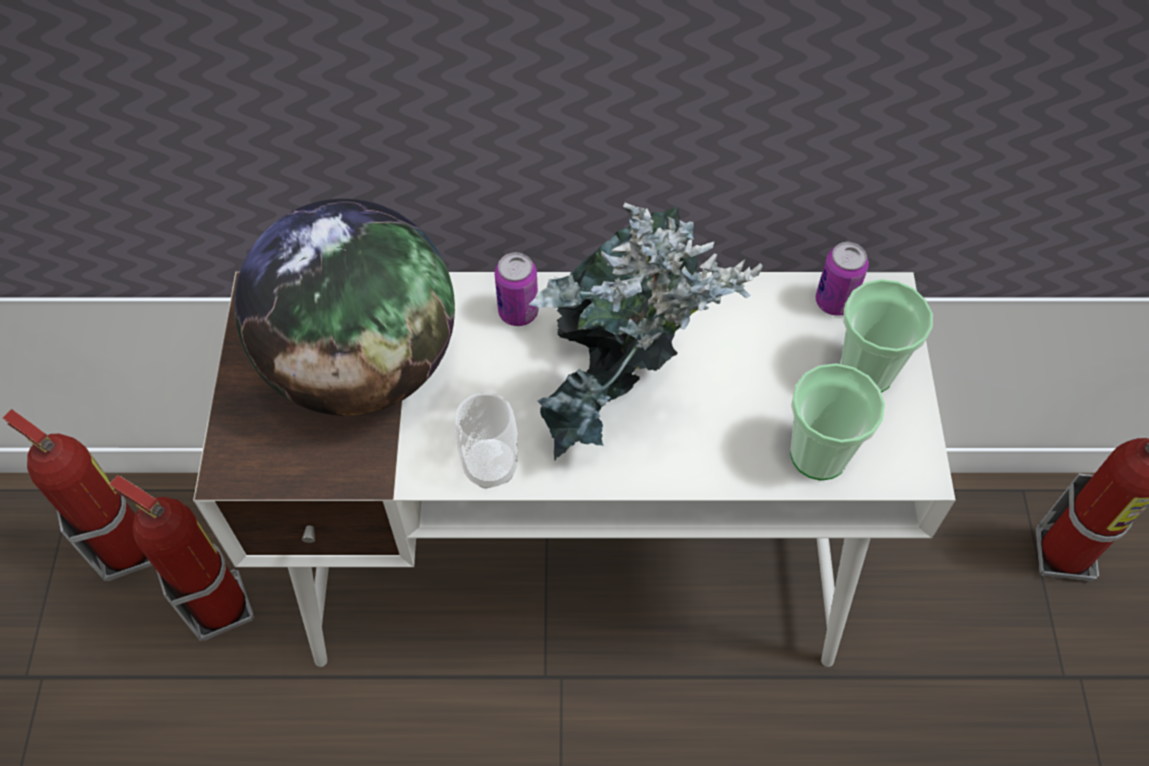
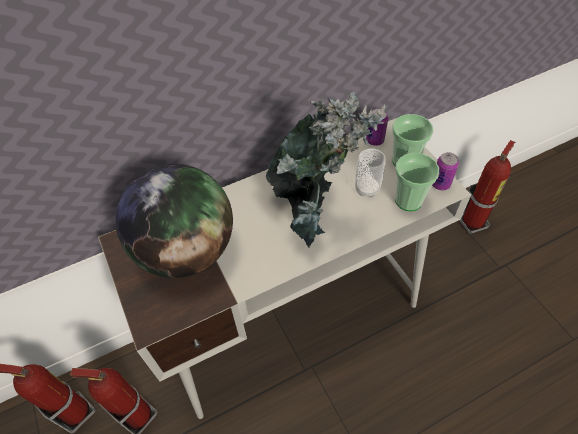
camera: 25 degrees left, 5 degrees down
(490, 466) = (274, 268): cup -> cup (367, 189)
(518, 312) = (246, 198): can -> can (440, 184)

